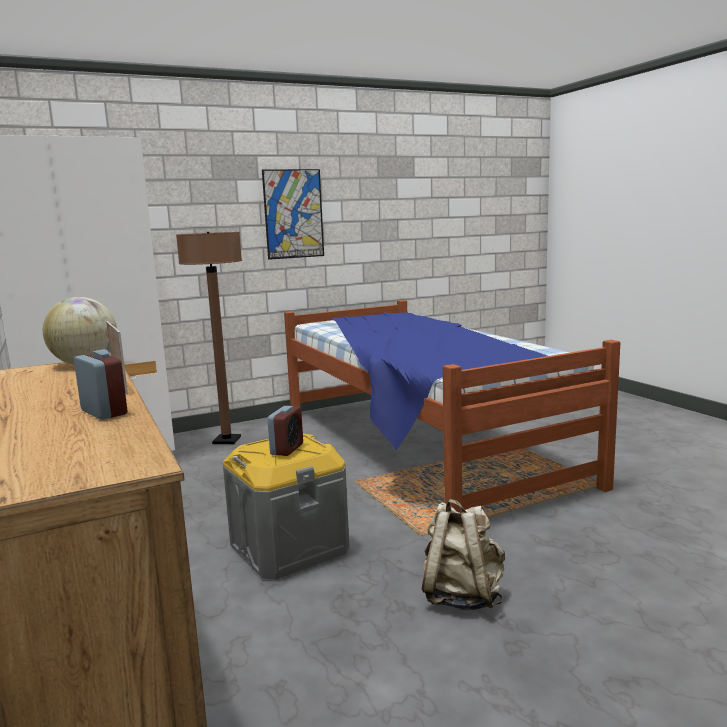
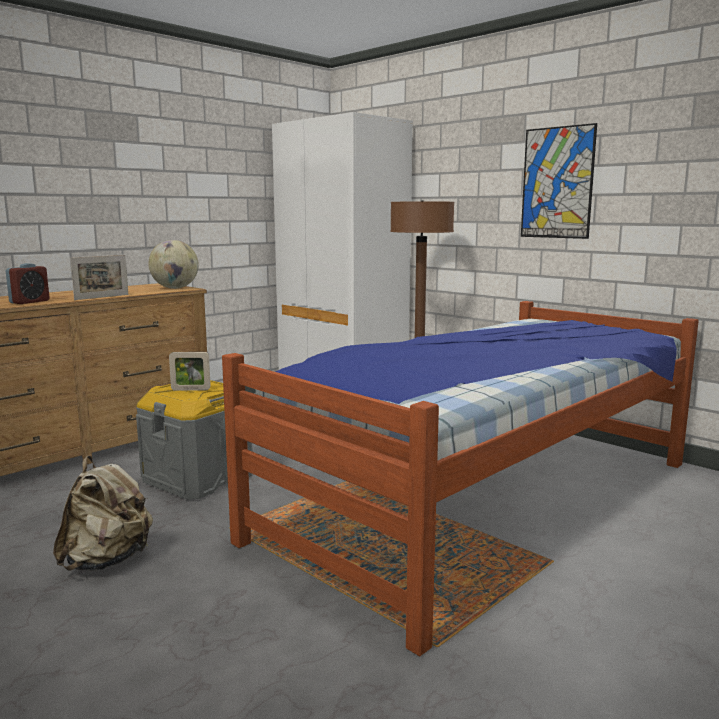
camera: 70 degrees right, 0 degrees up
(287, 449) = (191, 389): alarm clock -> picture frame

